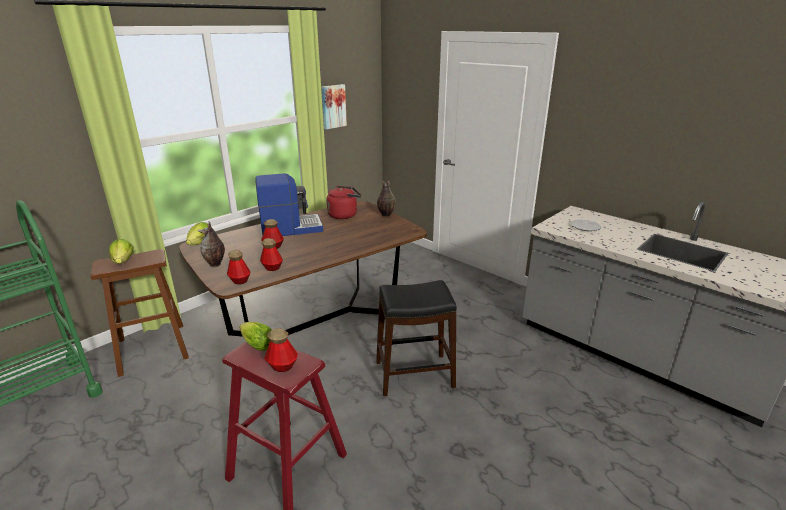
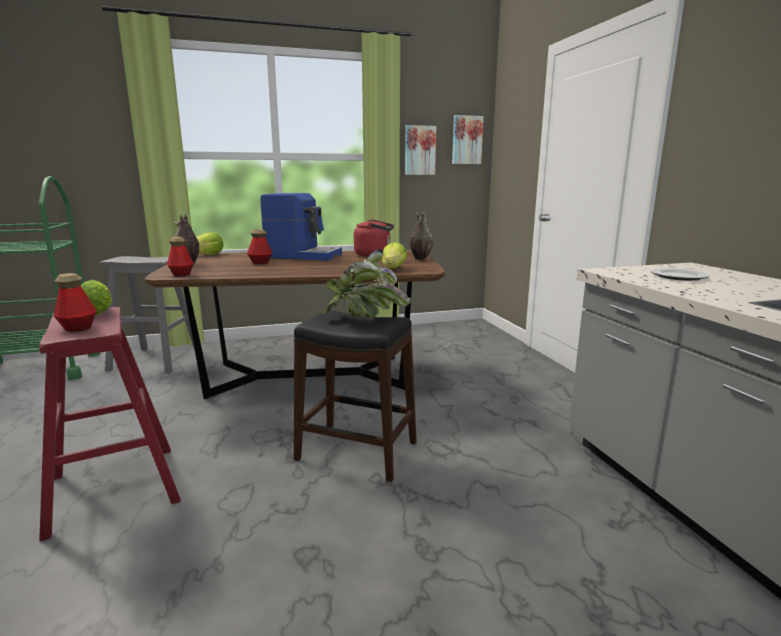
camera: 30 degrees right, 10 degrees down
(123, 261) = (136, 258): lettuce -> lettuce (393, 268)
(153, 348) = (156, 360): brown stool -> grey stool
(272, 268) = (227, 272): bottle -> none
(365, 92) = (466, 140): none -> picture
(421, 290) = (365, 319): none -> potted plant

